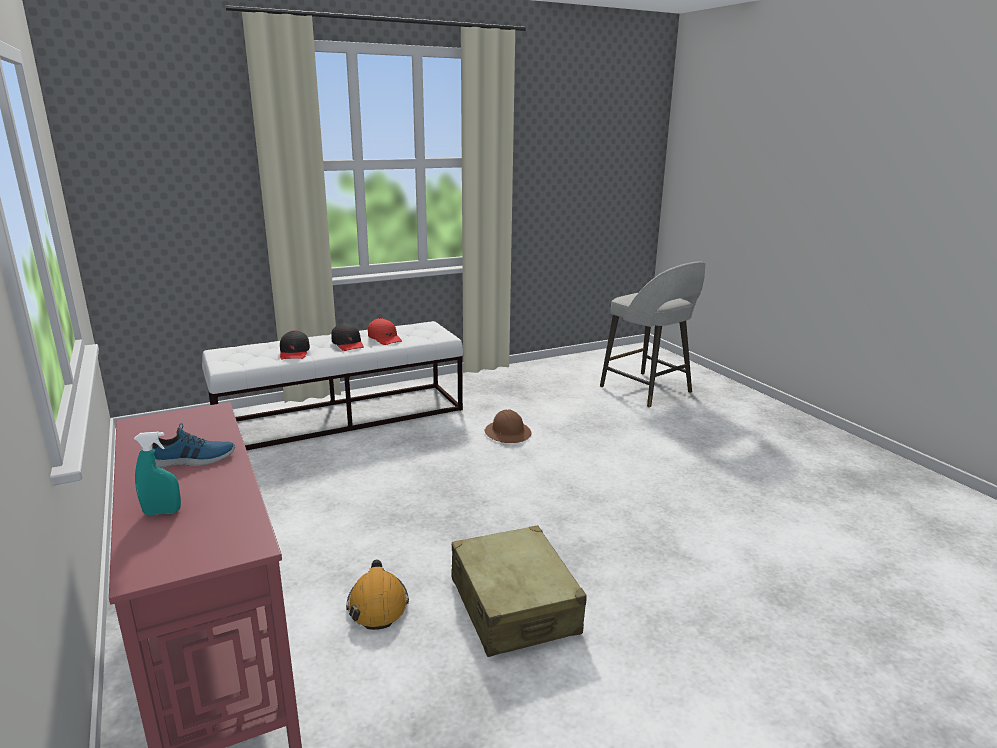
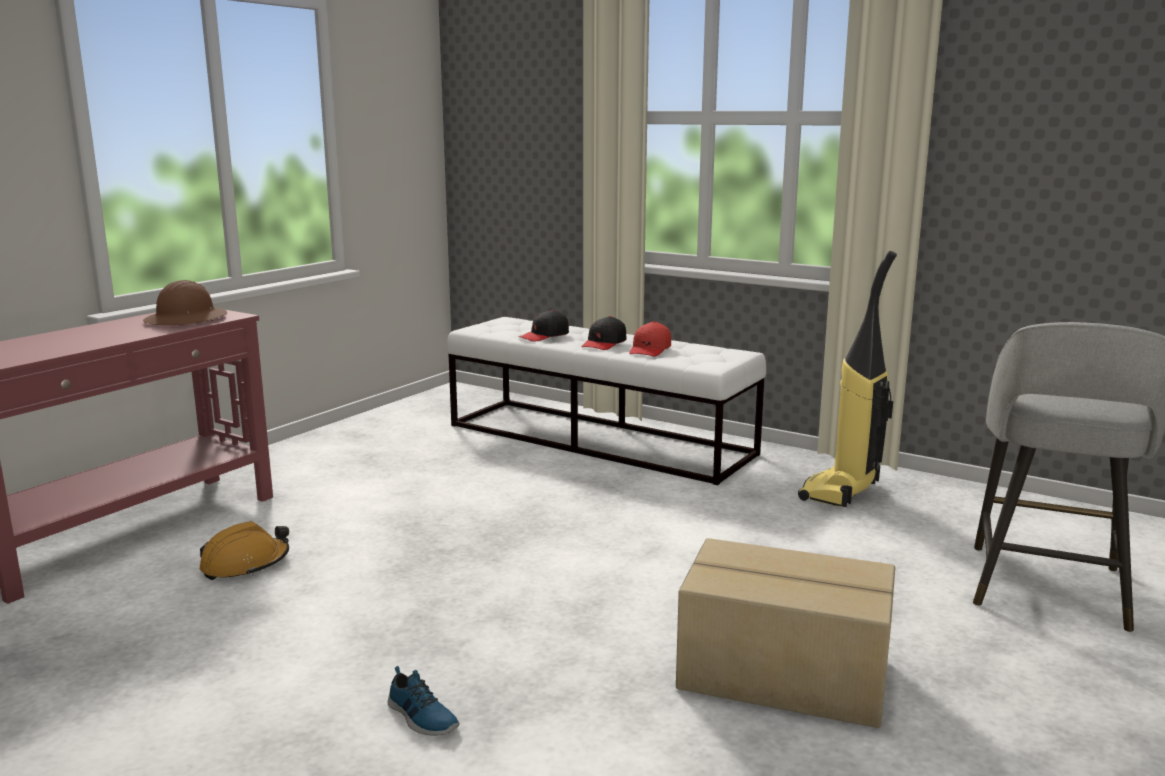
camera: 60 degrees right, 5 degrees down
(162, 512) = (30, 343): turquoise spray bottle -> none
(194, 459) = (127, 331): shoe -> shoe (421, 717)
(508, 433) = (694, 527): brown hard hat -> brown hard hat (186, 319)
(510, 387) = (841, 492): none -> vacuum cleaner
(514, 606) = (283, 634): beige suitcase -> none
(678, 466) = (783, 675): none -> cardboard box

